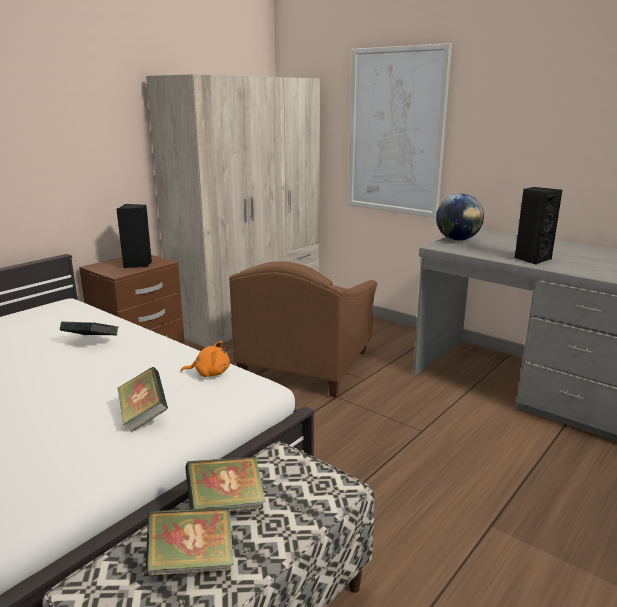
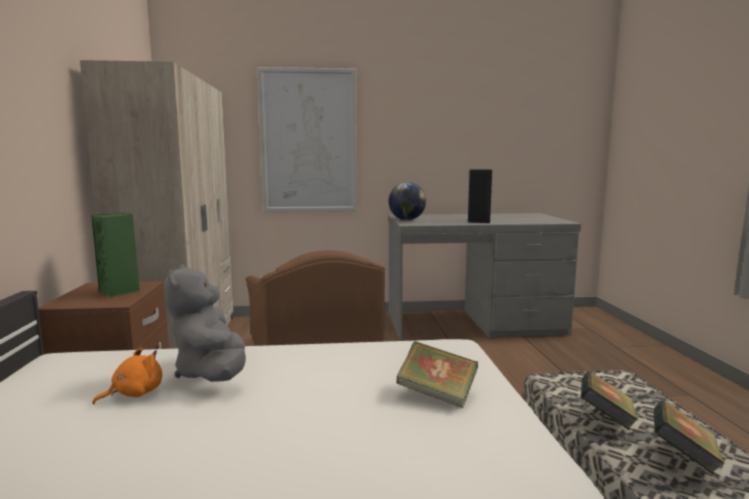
camera: 45 degrees left, 10 degrees down
(91, 342) = (212, 373): book -> grey plush toy
(138, 264) = (120, 291): black speaker -> green speaker
(210, 373) = (398, 350): orange plush toy -> orange plush toy (134, 394)

